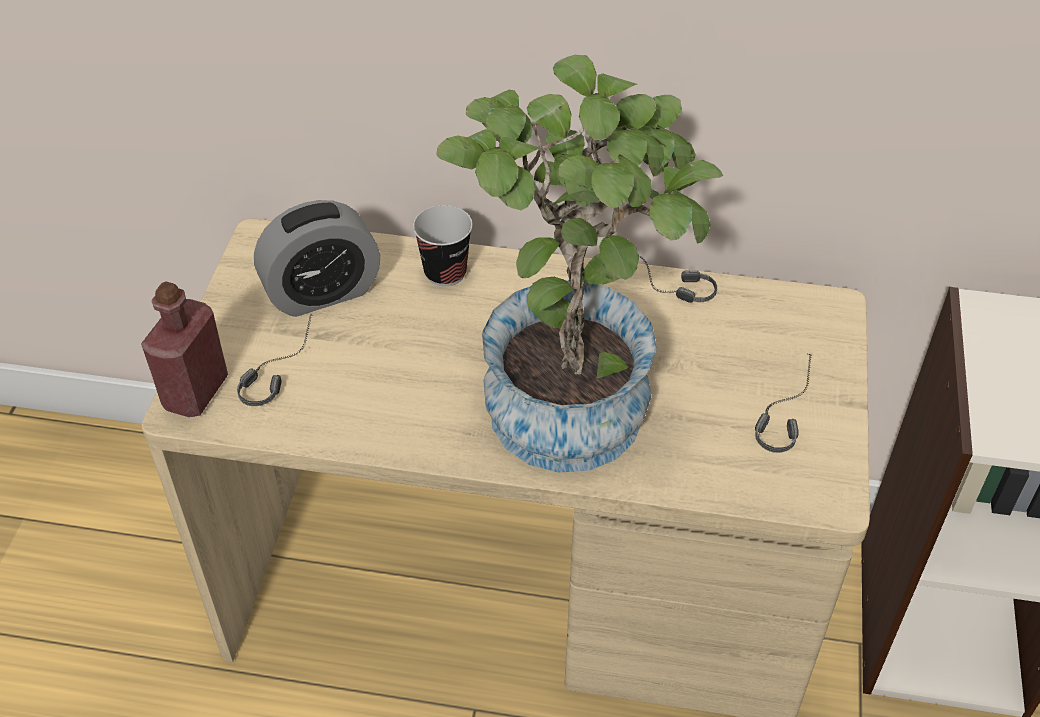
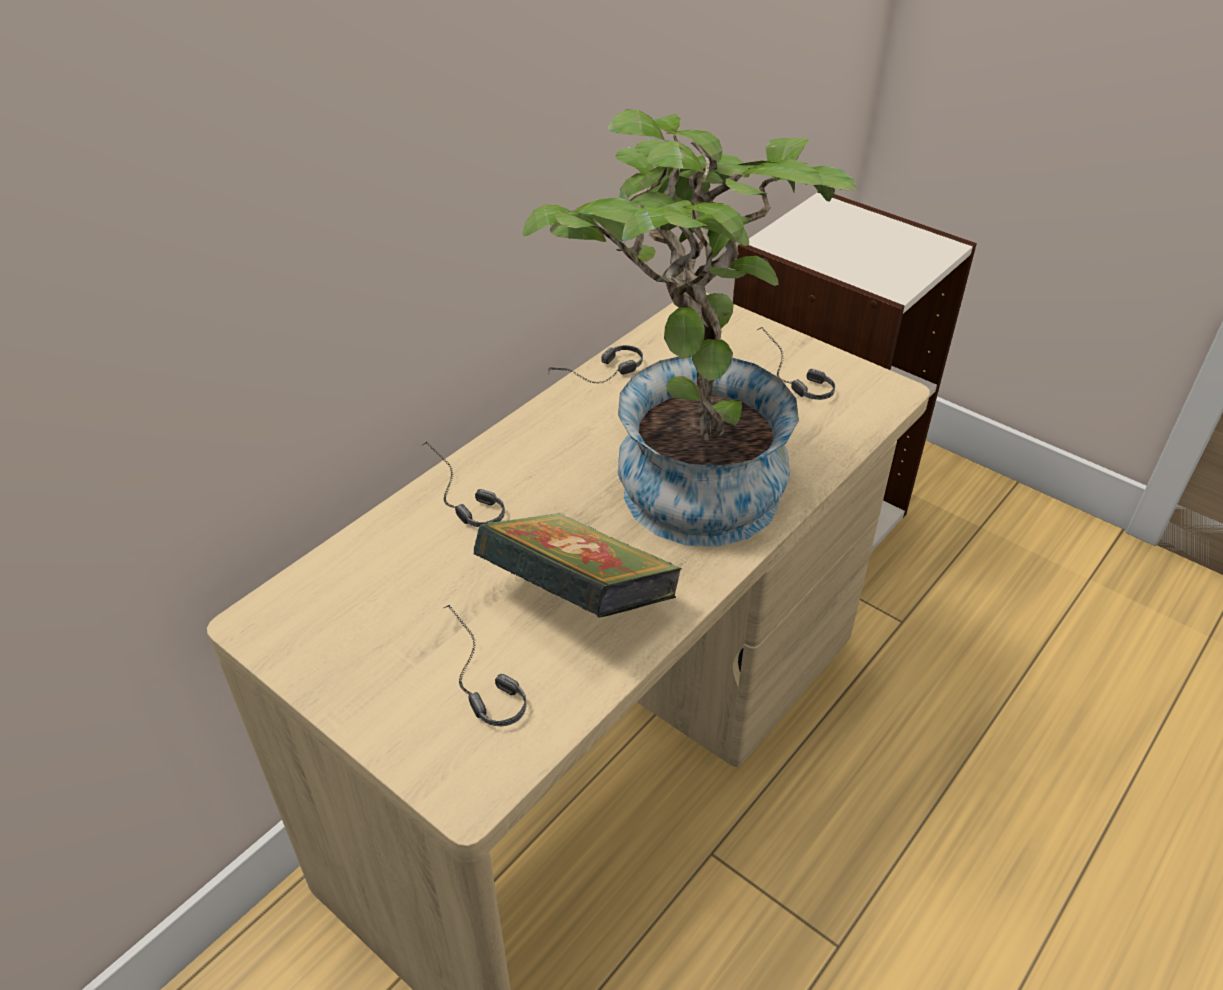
camera: 60 degrees left, 5 degrees down
(196, 392) = (450, 768): red bottle -> none
(322, 293) = (395, 600): alarm clock -> none
(387, 389) = (578, 600): none -> book
(445, 272) = (455, 498): cup -> headphones

